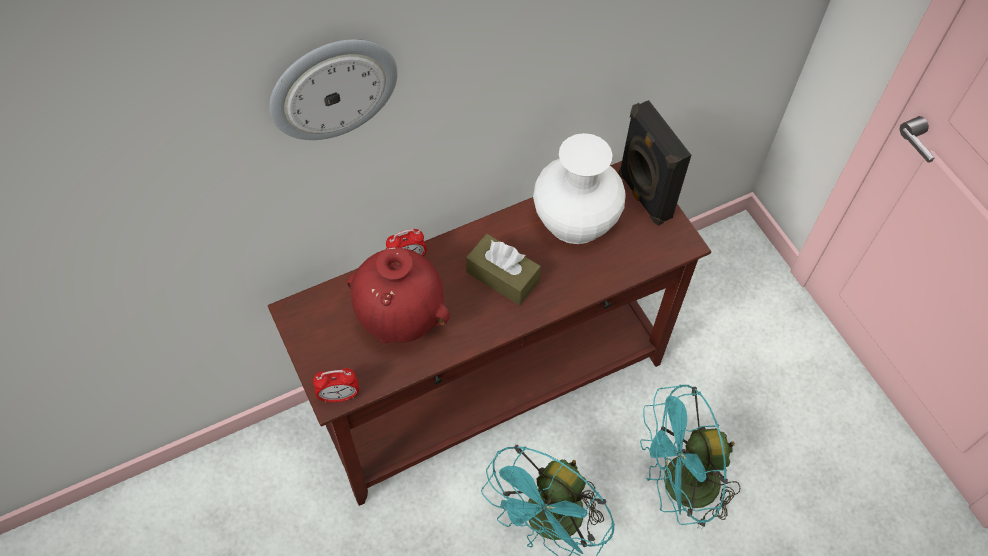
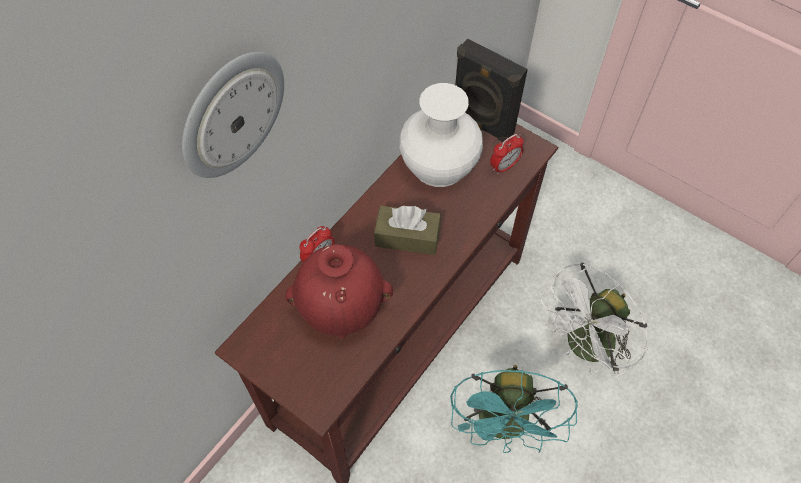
camera: 25 degrees left, 0 degrees up
(339, 396) = (325, 403): alarm clock -> alarm clock (504, 166)
(679, 486) = (584, 348): turquoise fan -> white fan

